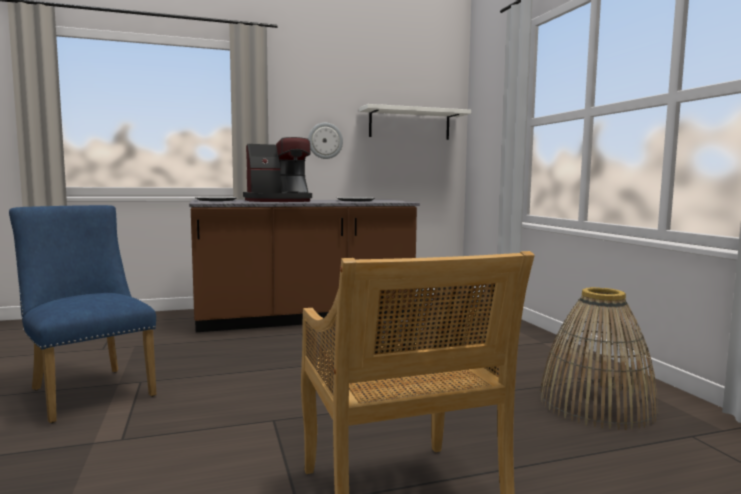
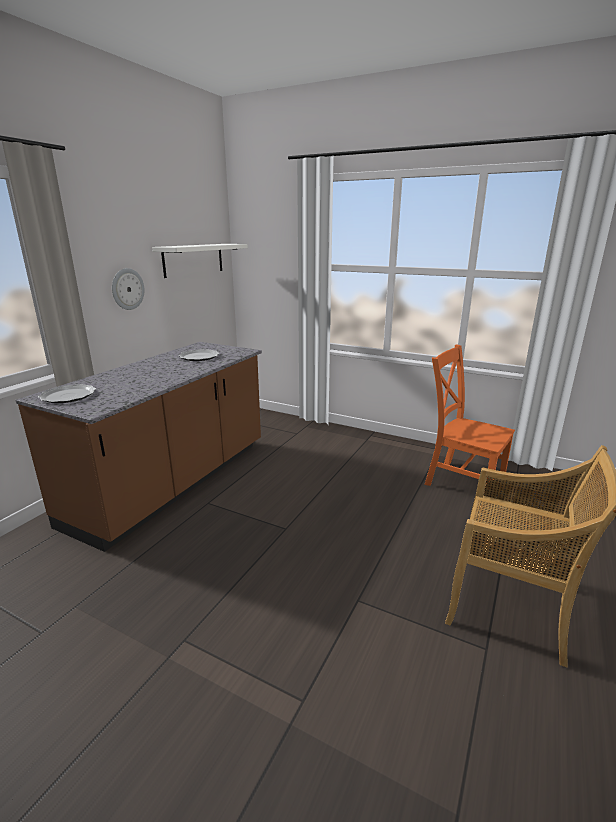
camera: 45 degrees left, 15 degrees up
(89, 390) = (156, 686): blue chair -> none
(279, 201) = (146, 379): coffee machine -> none
(595, 404) = (461, 480): basket -> orange chair

